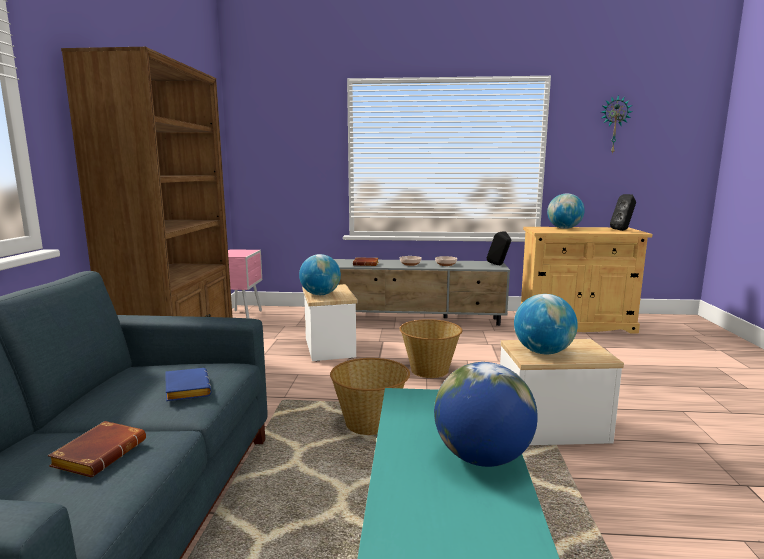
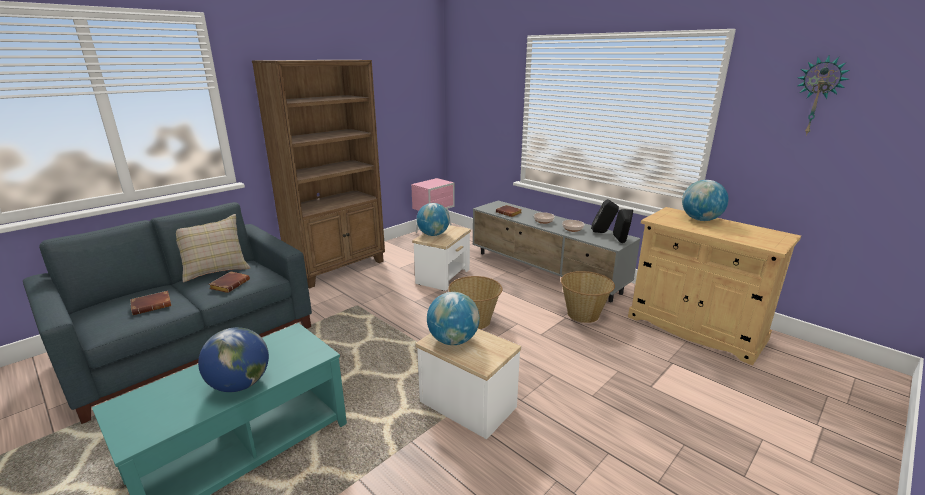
camera: 40 degrees right, 10 degrees up
(103, 387) = (215, 270): none -> beige pillow
(185, 389) = (230, 284): blue book -> brown book
(370, 424) = (372, 343): basket -> basket (583, 315)
(623, 230) = (766, 239): black speaker -> black speaker (602, 232)

